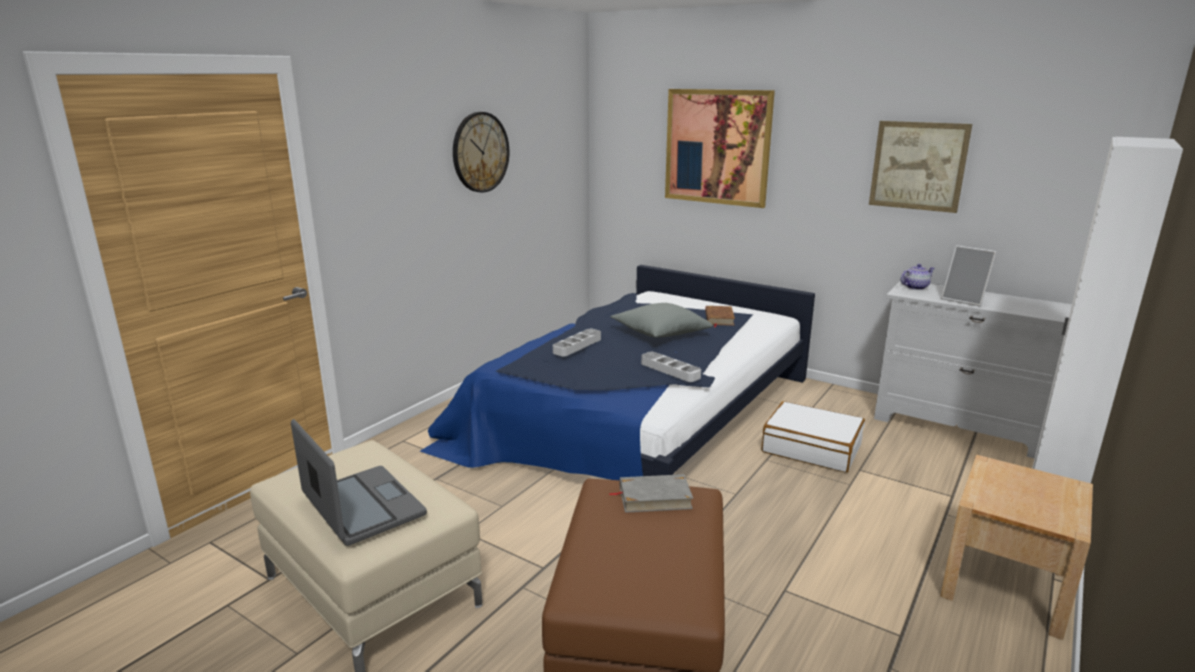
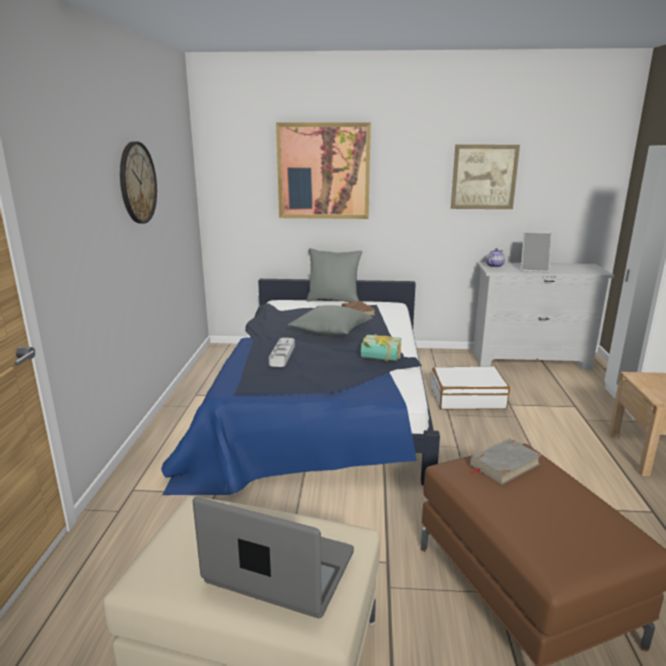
camera: 30 degrees left, 0 degrees up
(670, 370) = (380, 359): grey tray -> book
(713, 302) = (333, 300): none -> grey pillow

